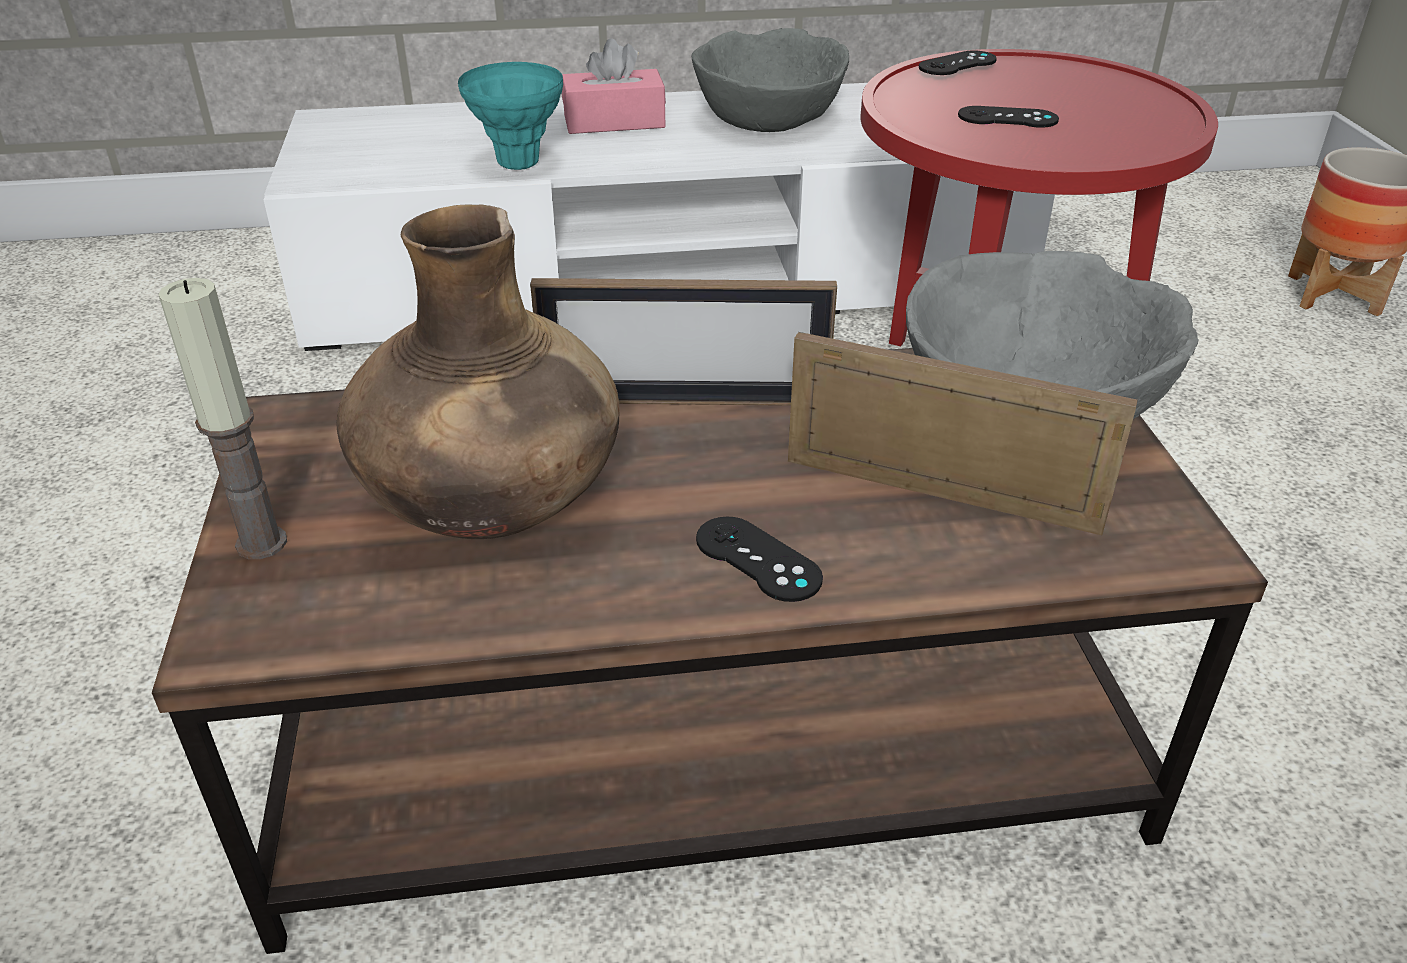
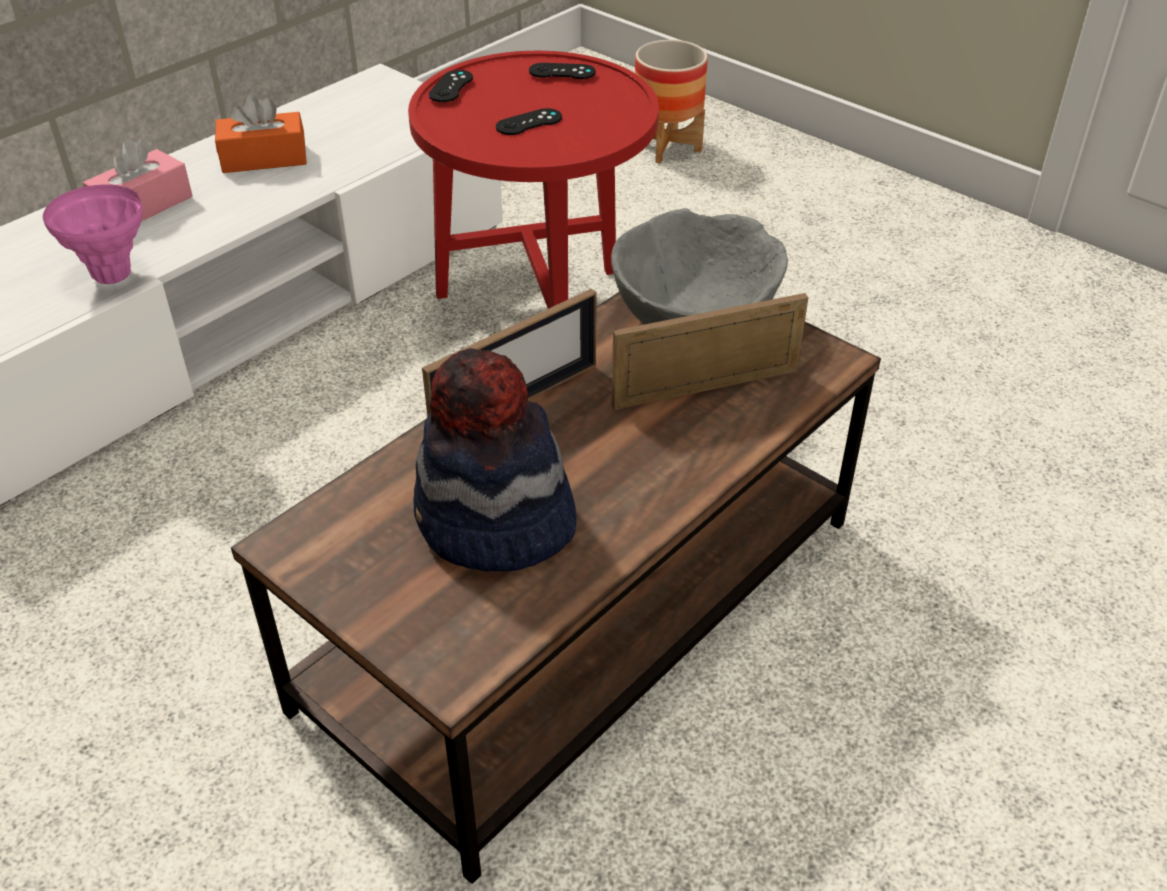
camera: 40 degrees left, 5 degrees up
(261, 543) = (389, 620): candle -> none
(493, 508) = (494, 523): brown vase -> hat
(519, 163) = (113, 275): turquoise vase -> pink vase
(758, 559) = (663, 472): black game controller -> black game controller (562, 72)
(769, 118) = (264, 158): grey bowl -> orange tissue box

